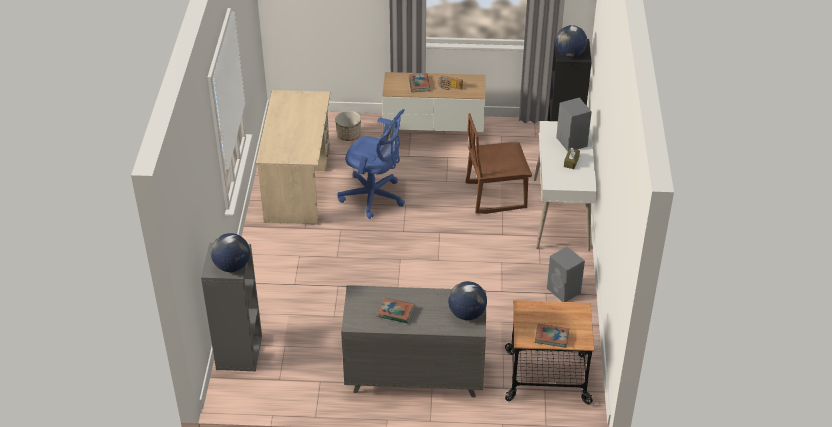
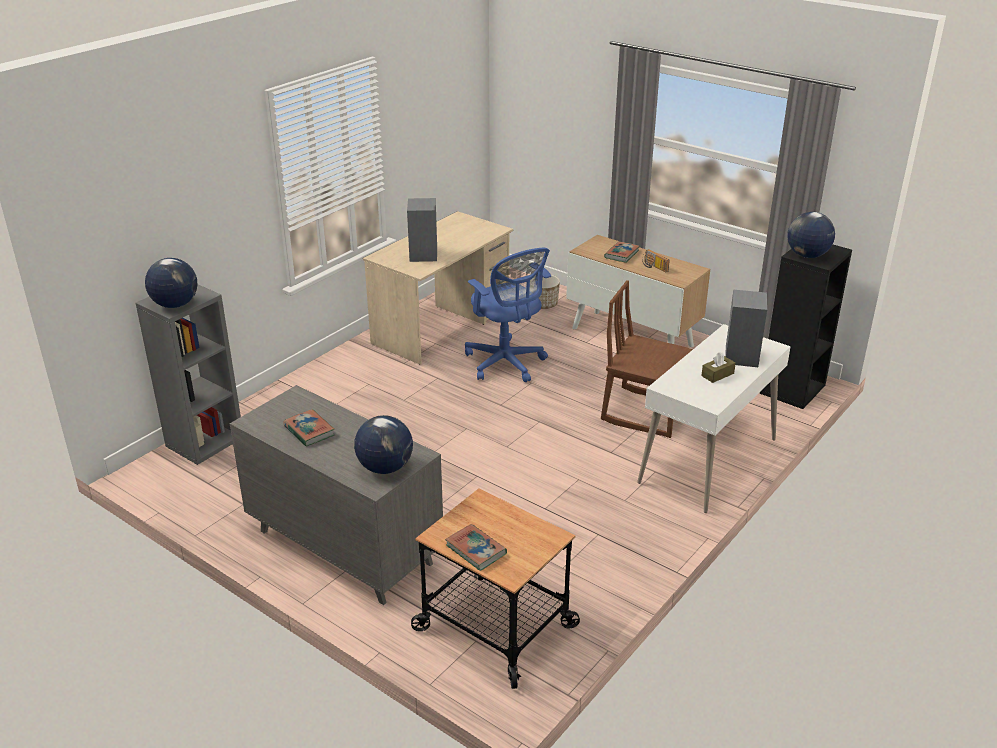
camera: 35 degrees right, 10 degrees down
(564, 291) = (624, 542): grey speaker -> grey speaker (423, 255)

